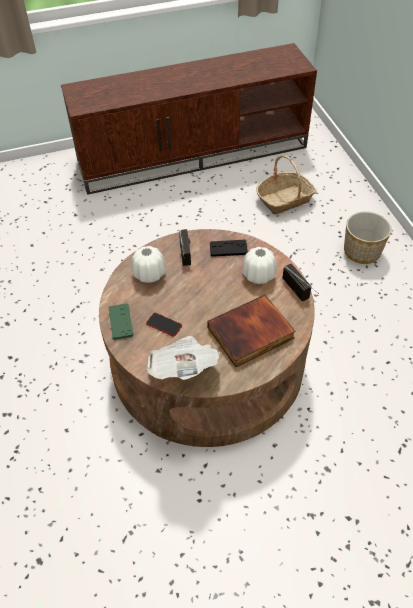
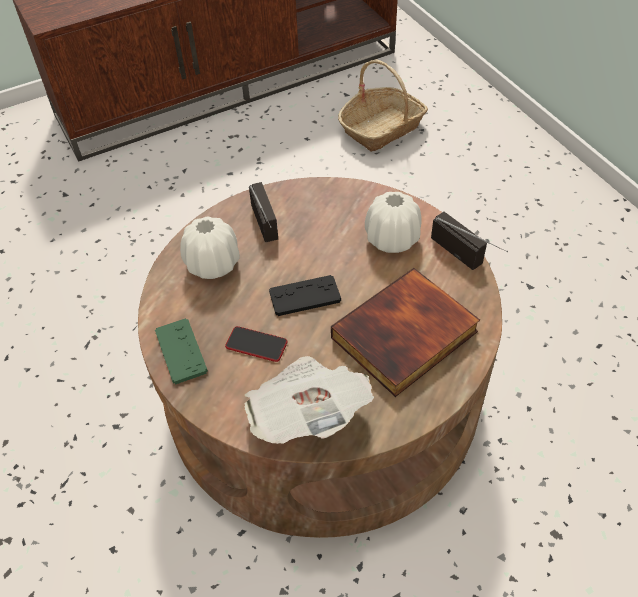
camera: 10 degrees left, 0 degrees up
(228, 248) = (332, 205): black game controller -> black game controller (305, 296)
(361, 251) = (513, 186): planter -> none

